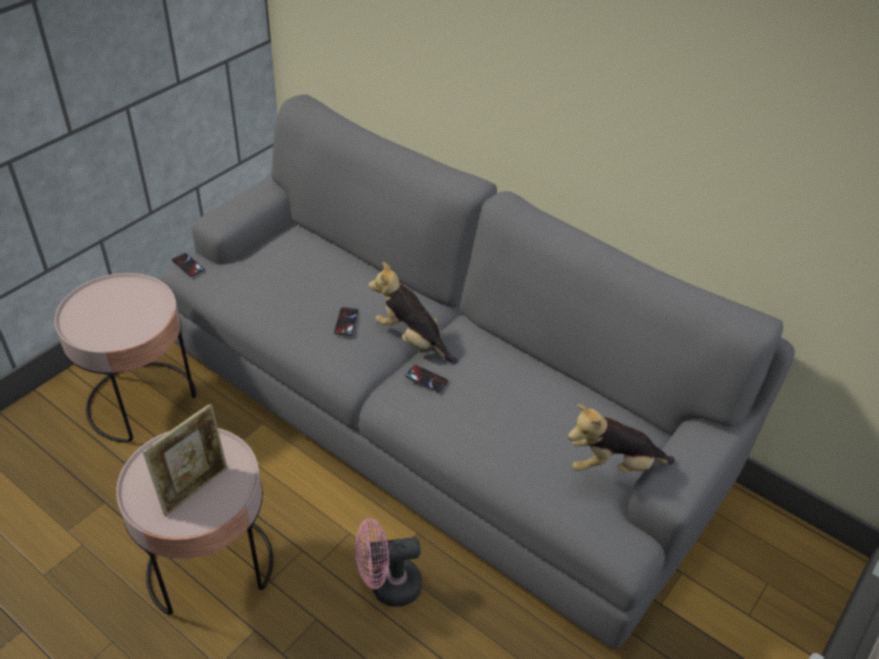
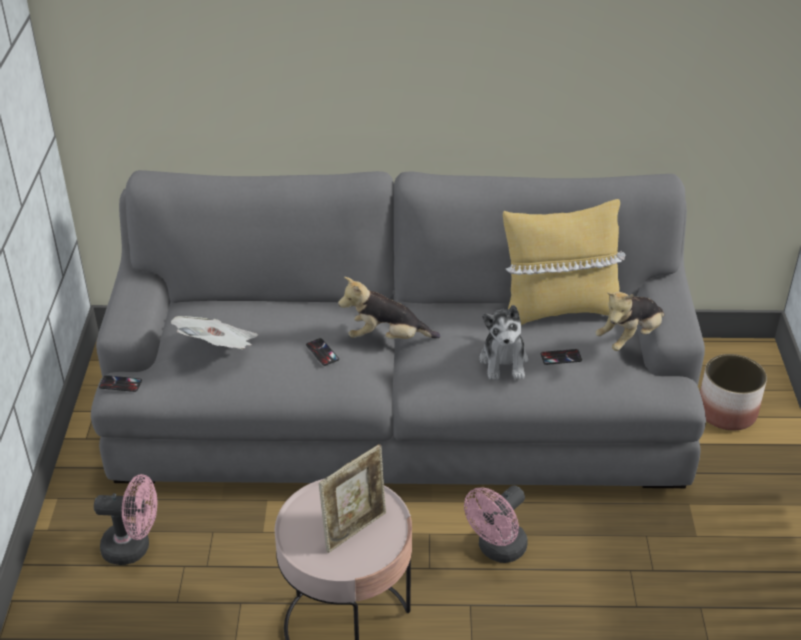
camera: 35 degrees left, 5 degrees down
(142, 401) = (134, 547): pink side table -> pink fan
(195, 488) = (355, 529): picture frame -> picture frame turned 45 degrees clockwise
(276, 275) = (218, 348): none -> newspaper
(426, 378) = (431, 359): phone -> phone (561, 357)
(485, 418) = (504, 361): none -> plush toy
(587, 399) = (558, 311): none -> yellow pillow
(737, 601) = (727, 412): none -> planter

